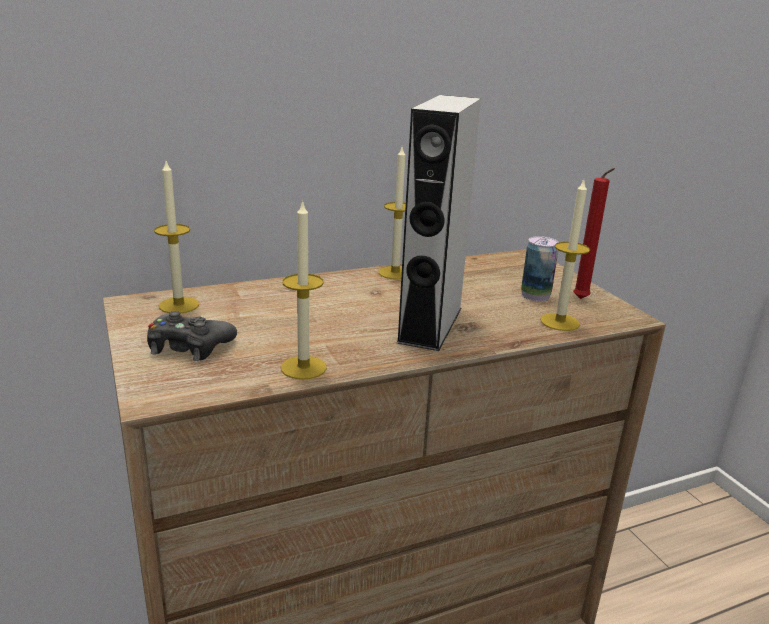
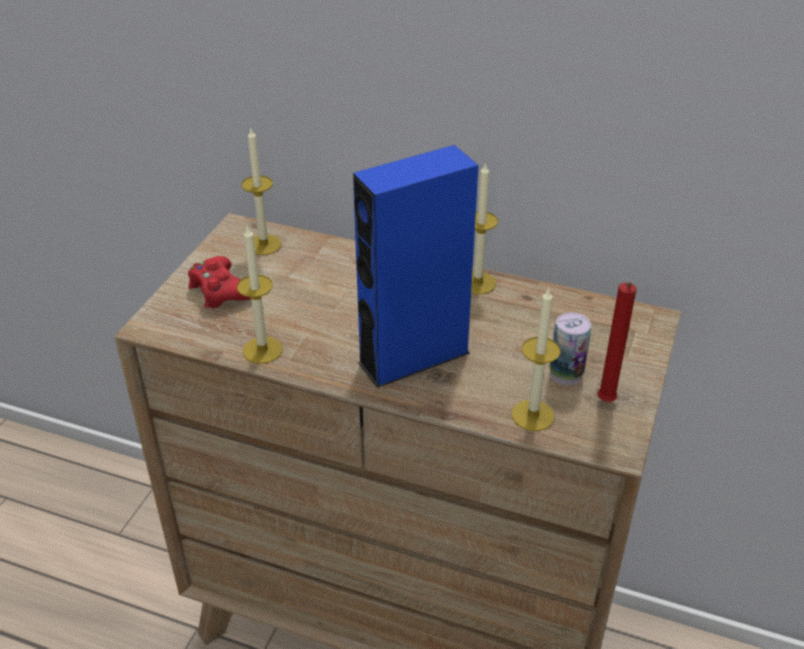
camera: 45 degrees right, 15 degrees up
(189, 346) = (220, 291): black game controller -> red game controller
(430, 324) = (413, 357): grey speaker -> blue speaker

